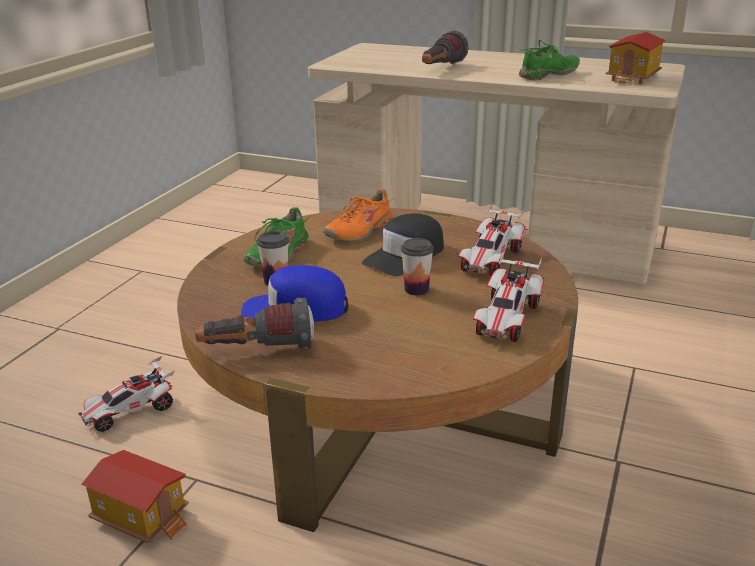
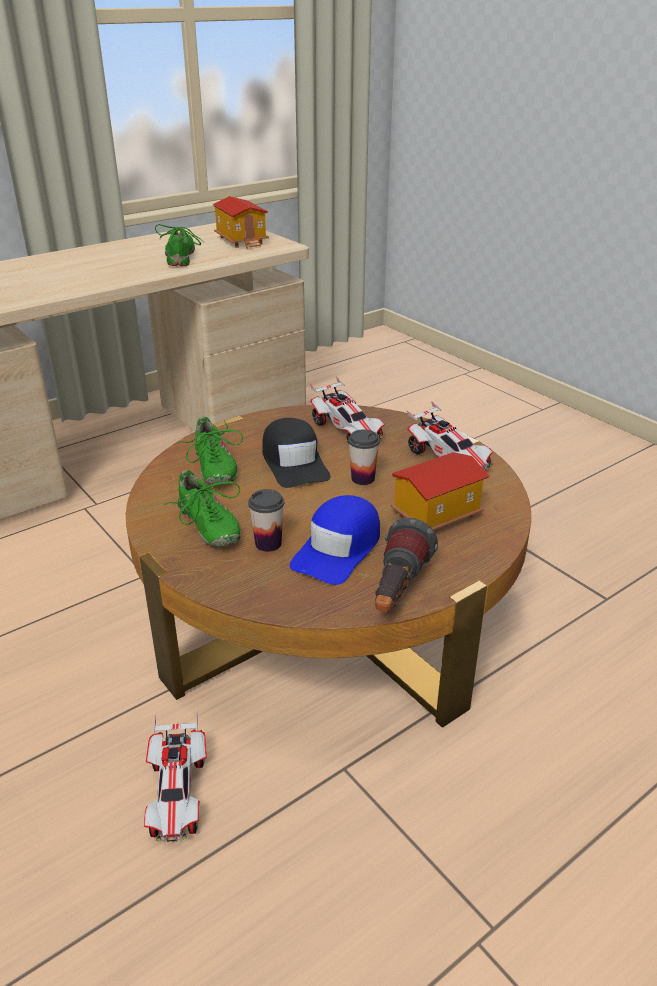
camera: 60 degrees left, 5 degrees up
(142, 516) = (372, 828): toy house -> toy house (436, 514)
(359, 231) = (213, 468): orange shoe -> green shoe
(440, 69) = (77, 281): flashlight -> none

